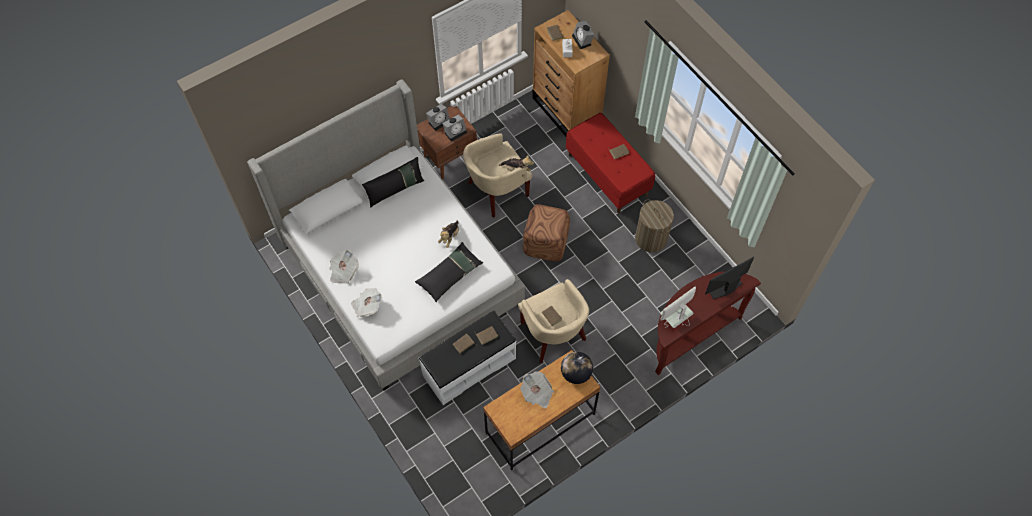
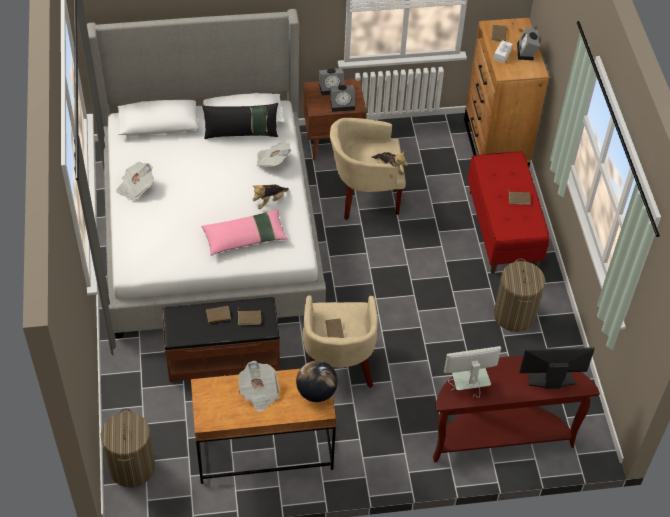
camera: 25 degrees right, 10 degrees down
(367, 306) = (137, 230): newspaper -> newspaper (272, 161)
(449, 275) = (245, 237): black pillow -> pink pillow
(455, 482) = (132, 467): none -> laundry basket
(468, 366) = (222, 355): white bench -> brown bench
(546, 242) = (389, 269): brown ottoman -> none

